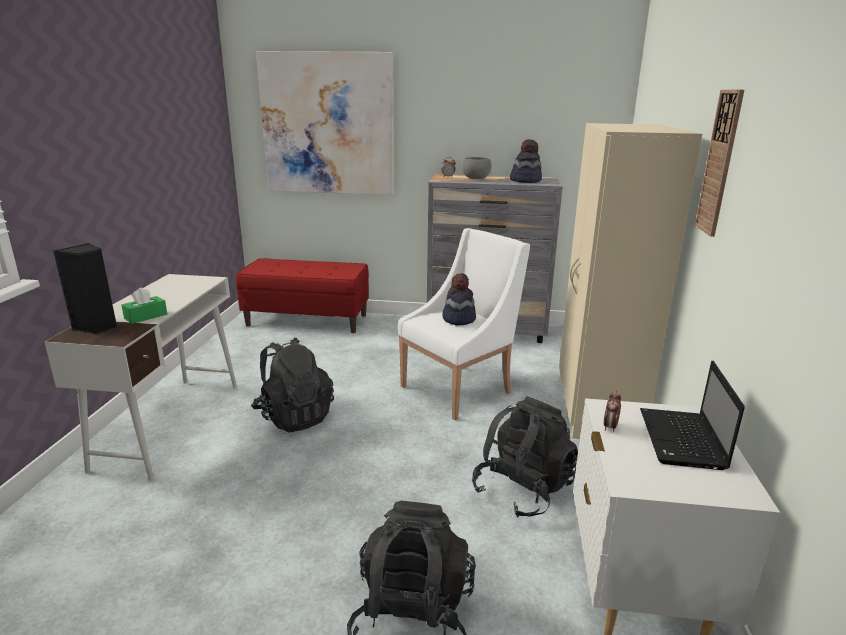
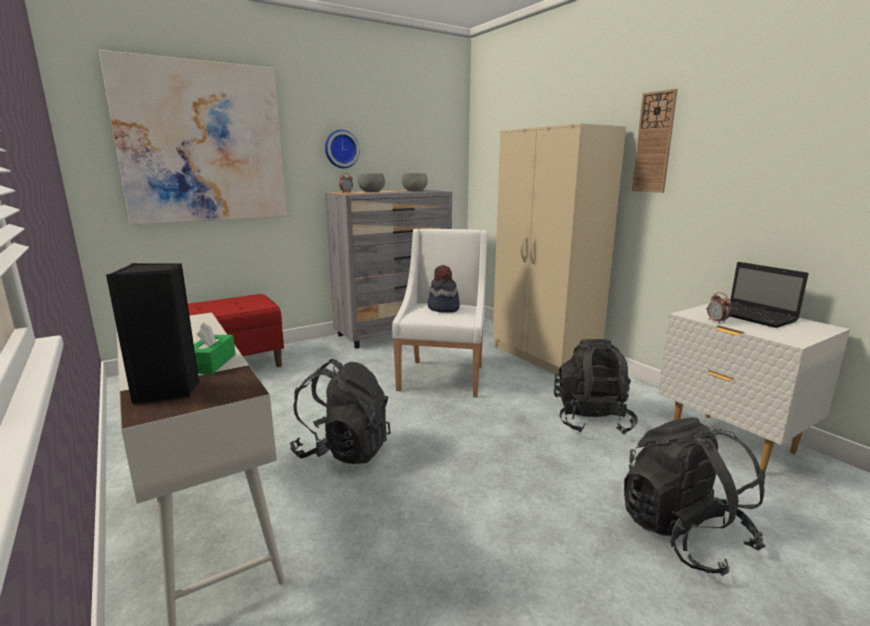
camera: 40 degrees left, 5 degrees down
(458, 130) = (341, 149): none -> wall clock
(525, 180) = (414, 191): hat -> grey bowl

